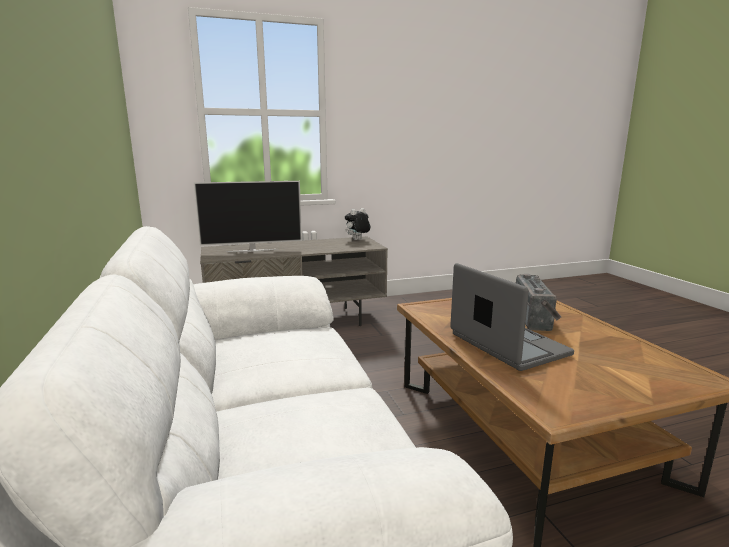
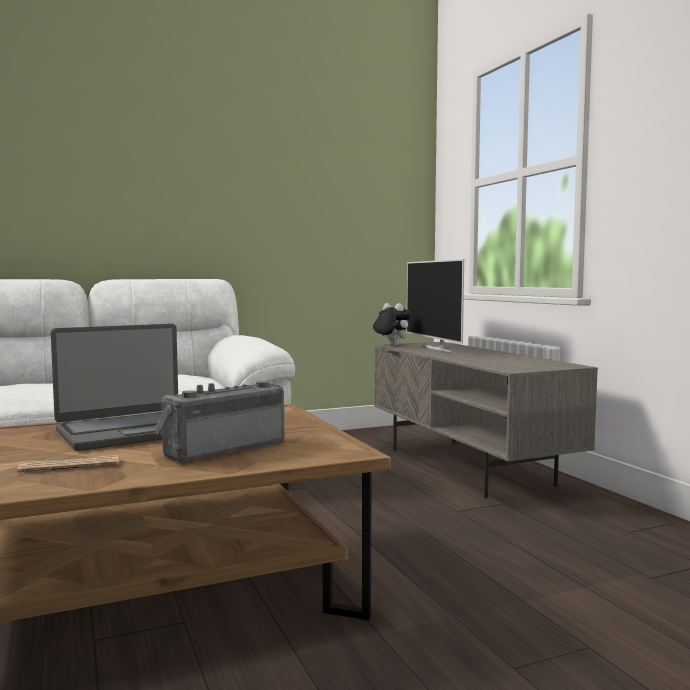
camera: 85 degrees right, 10 degrees down
(357, 240) = (554, 365): plush toy -> plush toy (391, 345)
(536, 318) = (222, 448): radio -> radio turned 135 degrees clockwise
(604, 352) = (70, 466): none -> newspaper

